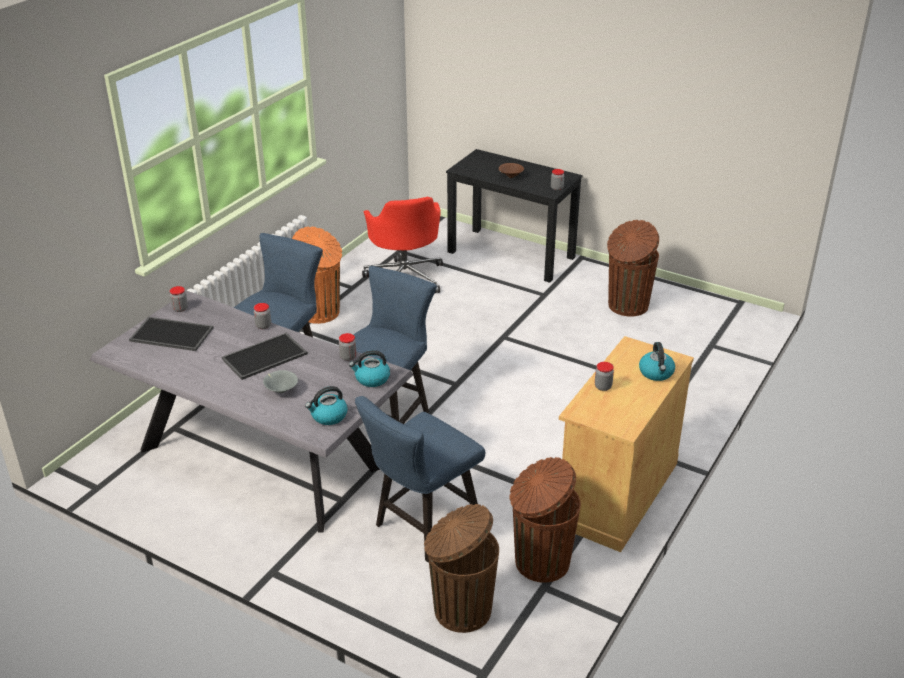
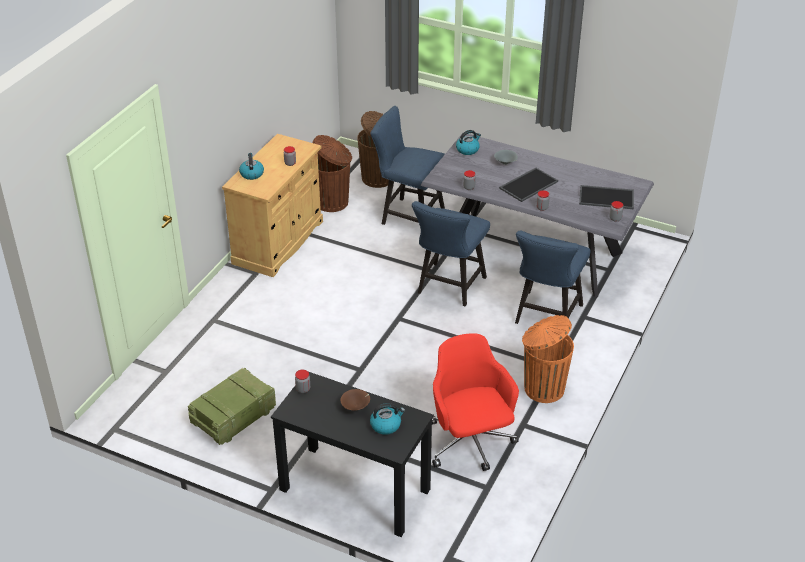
camera: 175 degrees right, 5 degrees up
(371, 379) = (447, 173): kettle -> kettle (386, 425)
(422, 528) = (408, 215): blue chair -> blue chair turned 105 degrees counterclockwise
(627, 306) = (234, 416): brown trash can -> crate

